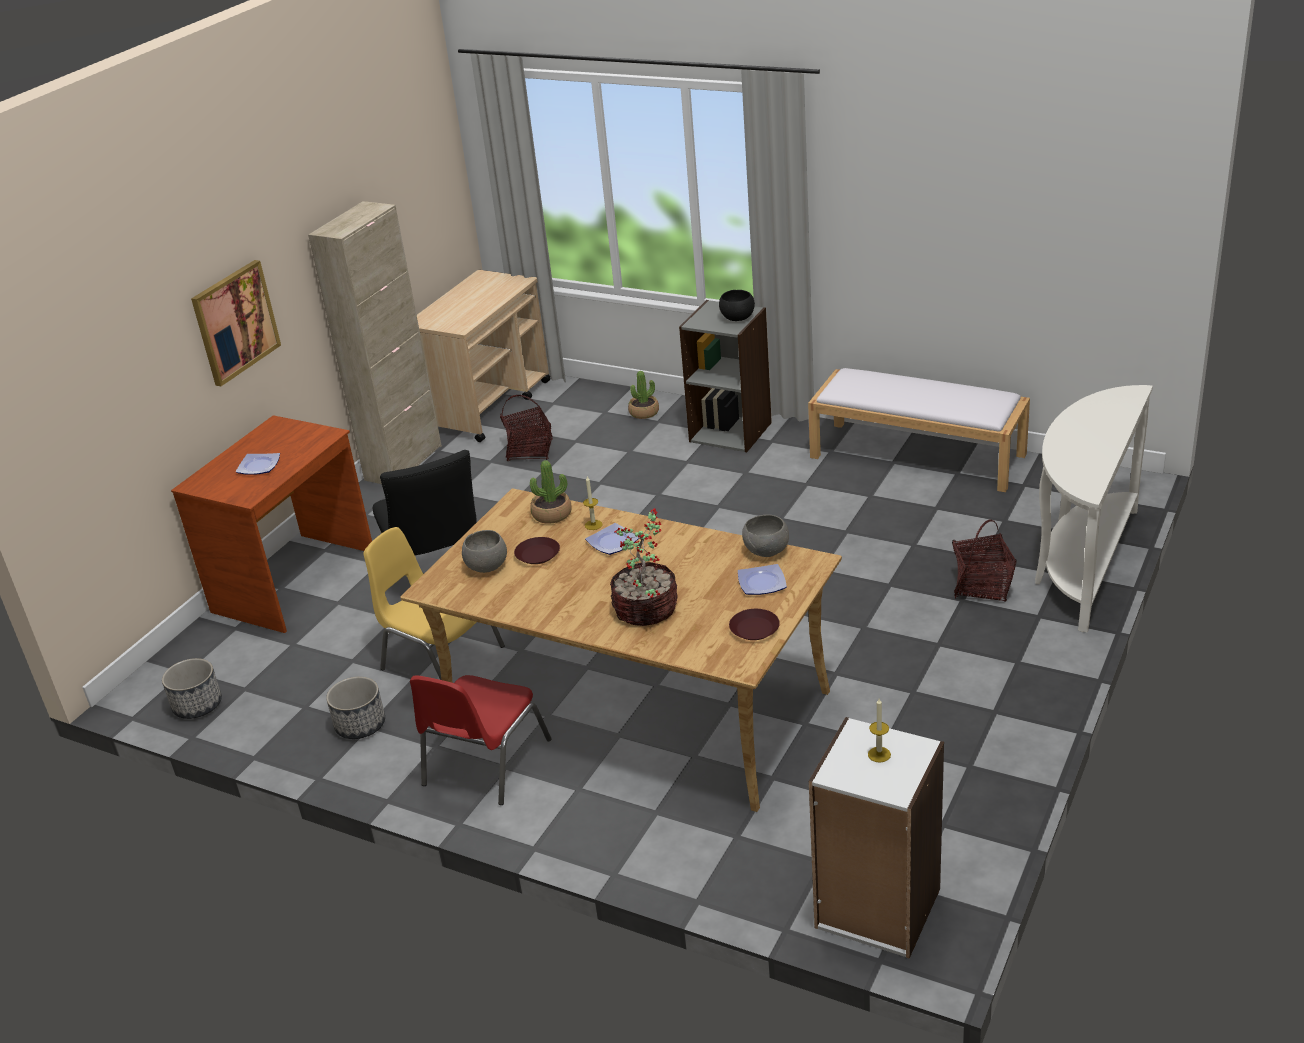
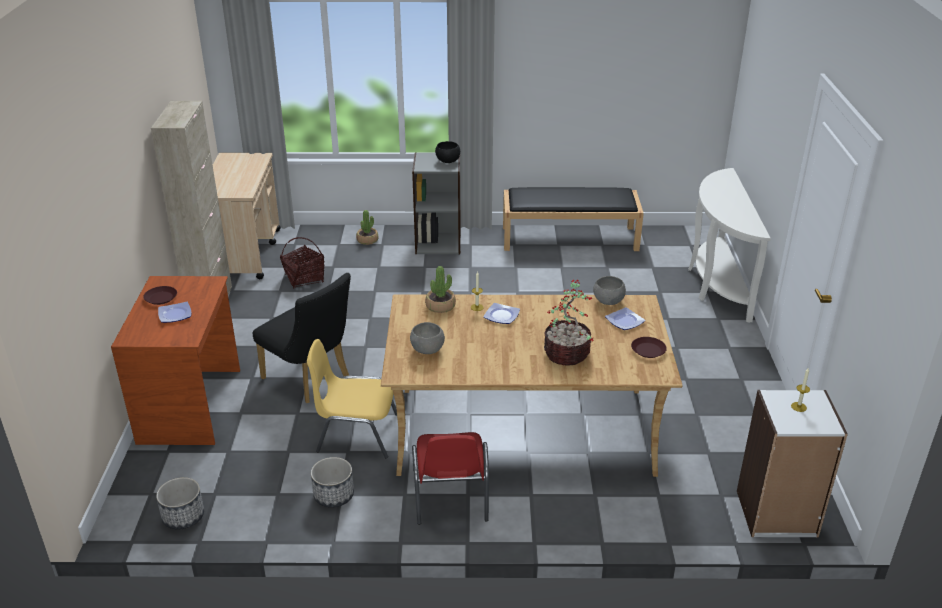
camera: 30 degrees left, 0 degrees up
(235, 322) = (124, 202): picture -> none
(538, 554) = (457, 334): brown plate -> brown plate (161, 298)
(918, 455) = (570, 238): white bench -> black bench
(982, 586) = (672, 308): basket -> none

